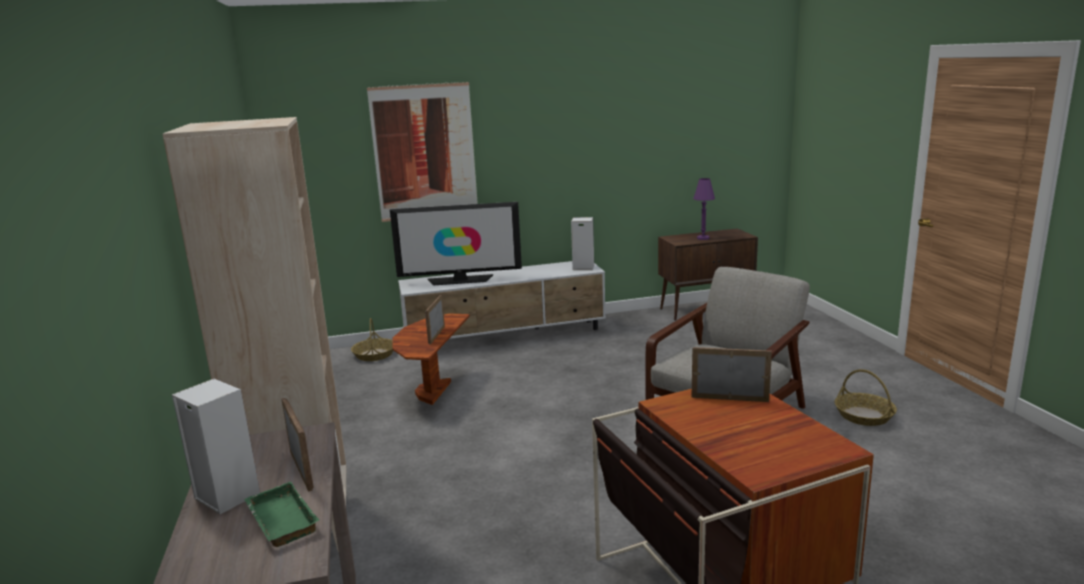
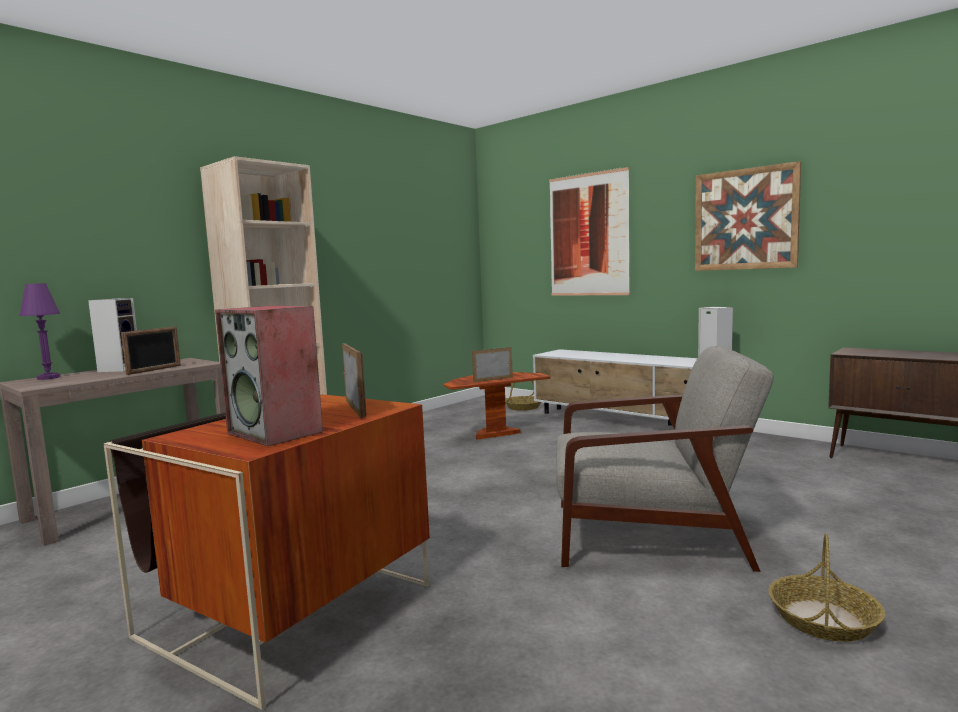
camera: 55 degrees right, 10 degrees down
(279, 520) = (88, 377): green tray -> none
(460, 280) = (592, 355): television -> none
(583, 138) = (745, 219): none -> picture
(703, 238) = (895, 354): purple table lamp -> purple table lamp (48, 378)
(790, 436) = (276, 432): none -> speaker

